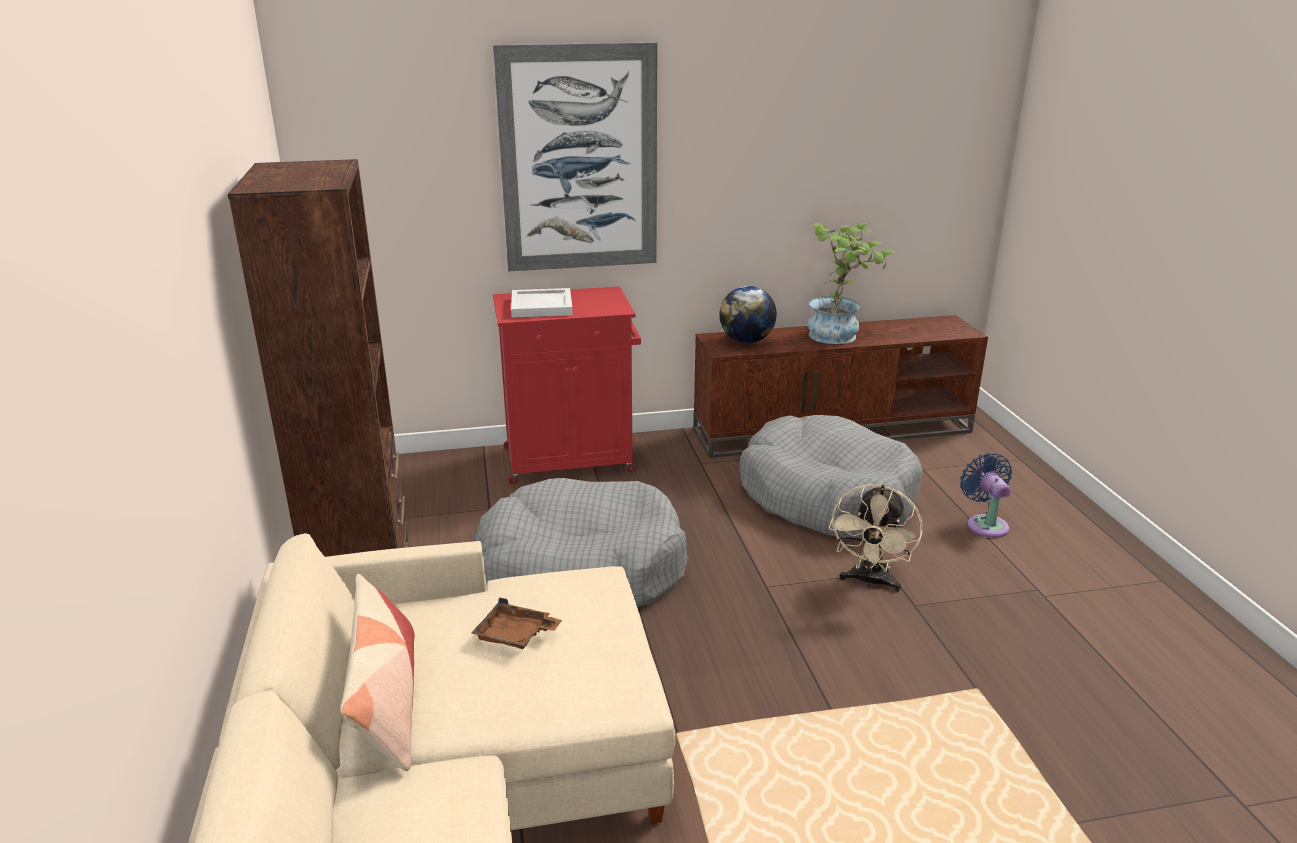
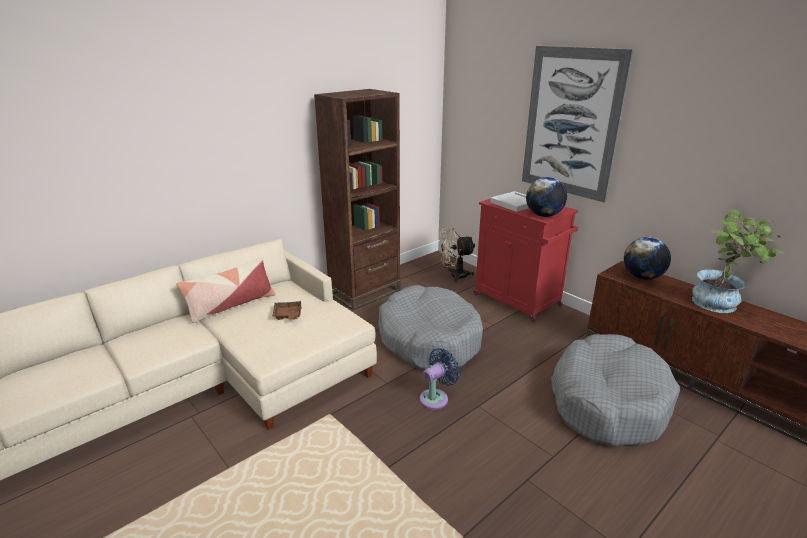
camera: 60 degrees right, 0 degrees up
(610, 306) = (544, 215): none -> globe
(870, 582) = (531, 449): beige fan -> beige fan (454, 276)
(985, 524) = (684, 497): blue fan -> blue fan (436, 398)

